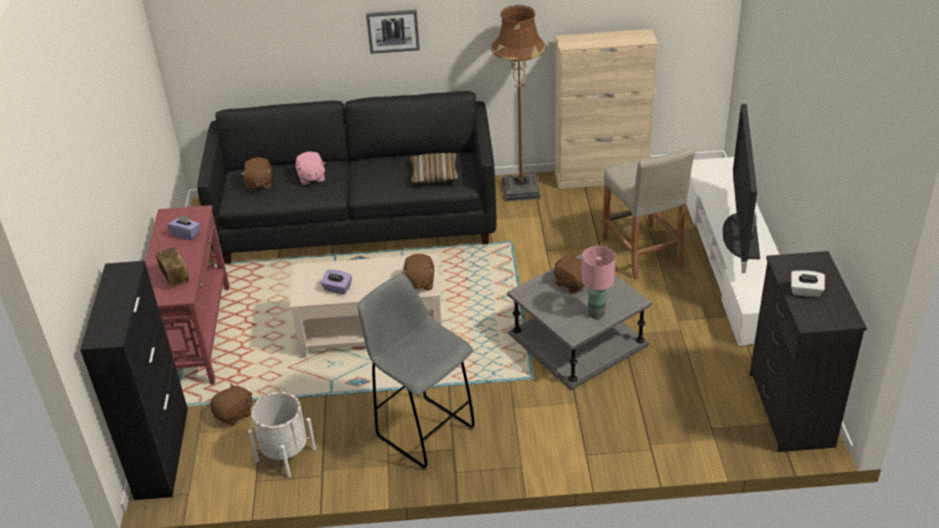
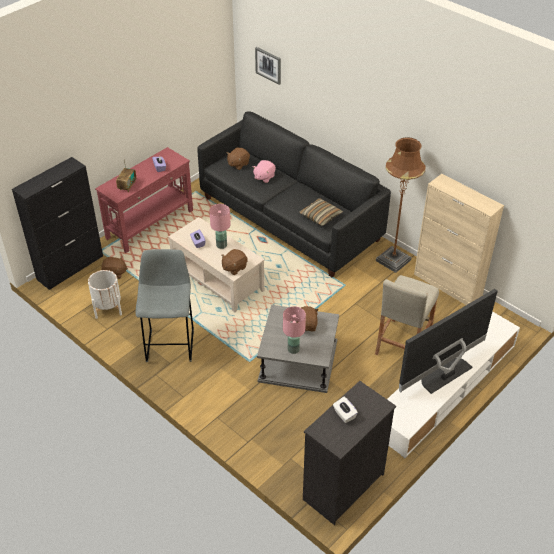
camera: 45 degrees right, 5 degrees up
(369, 272) = (222, 245): none -> pink table lamp
(393, 31) = (350, 115): picture -> picture (268, 65)

